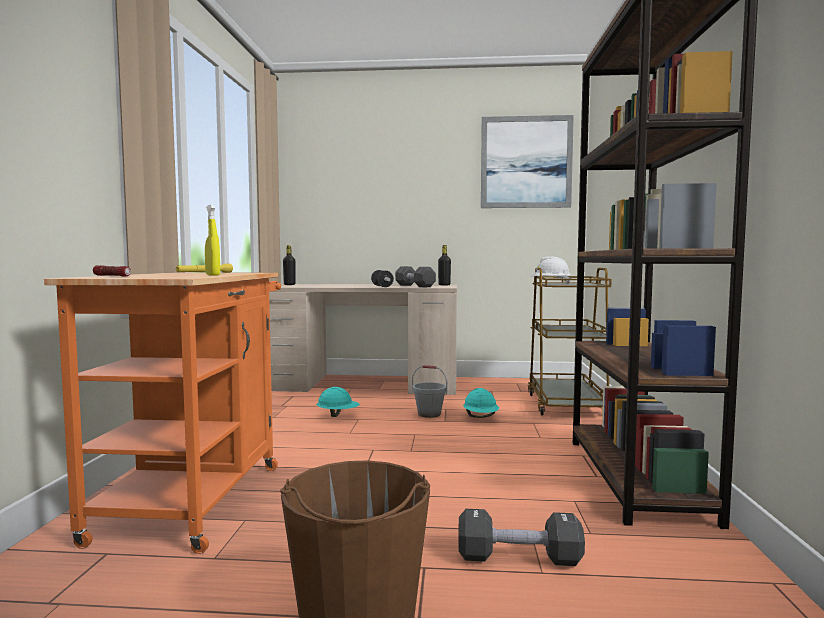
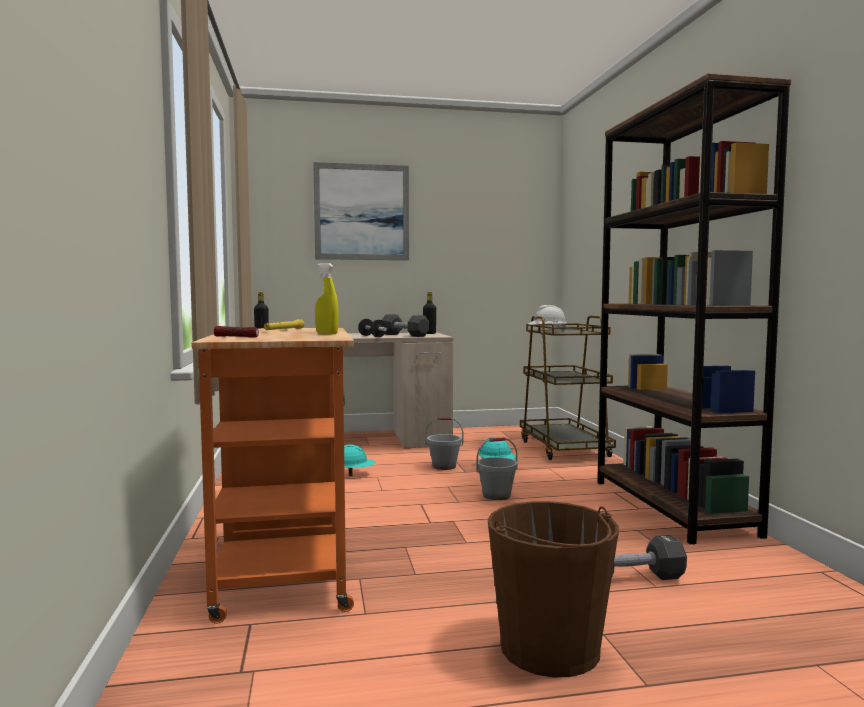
camera: 15 degrees left, 0 degrees up
(454, 448) = (496, 496): none -> grey bucket
(526, 162) = (504, 208): picture -> picture (361, 212)

